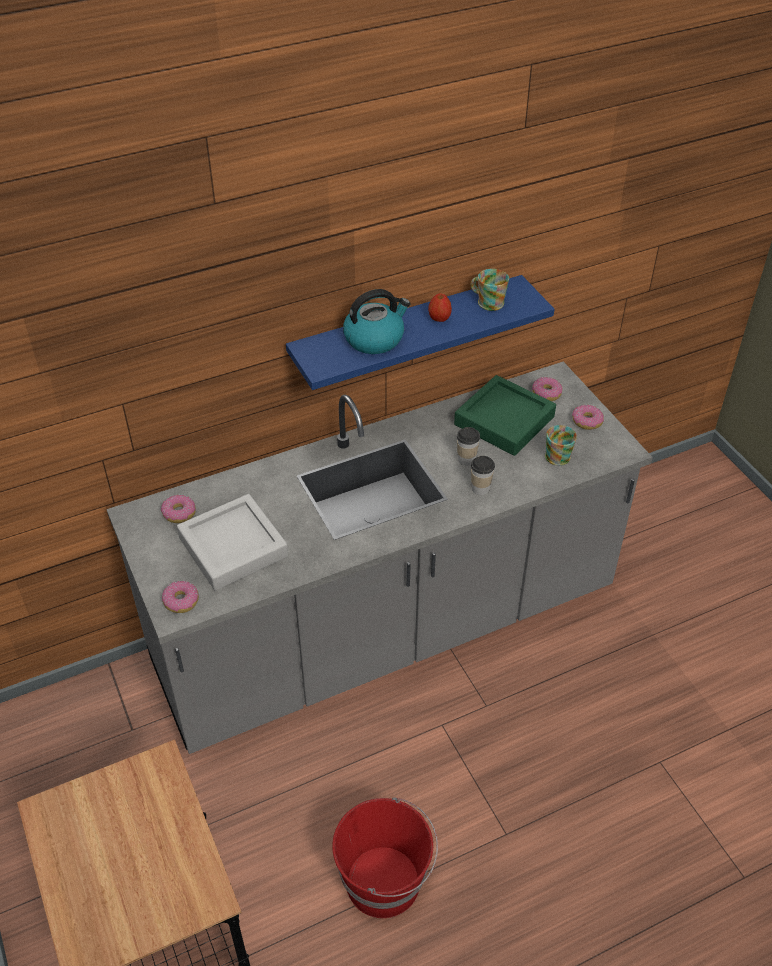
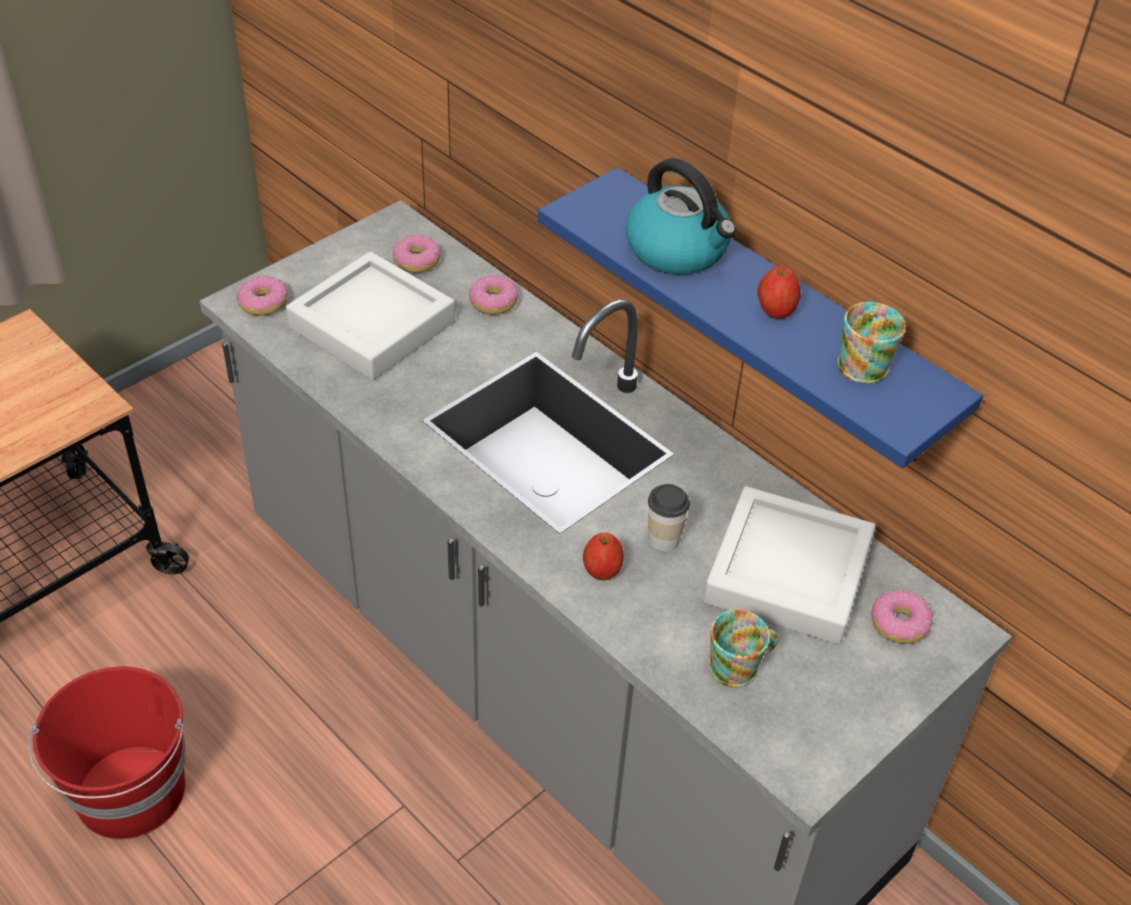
camera: 70 degrees right, 0 degrees up
(480, 488) = (602, 571): cup -> apple
(504, 421) = (788, 573): green tray -> grey tray
(586, 421) = (855, 699): donut -> donut (493, 302)

